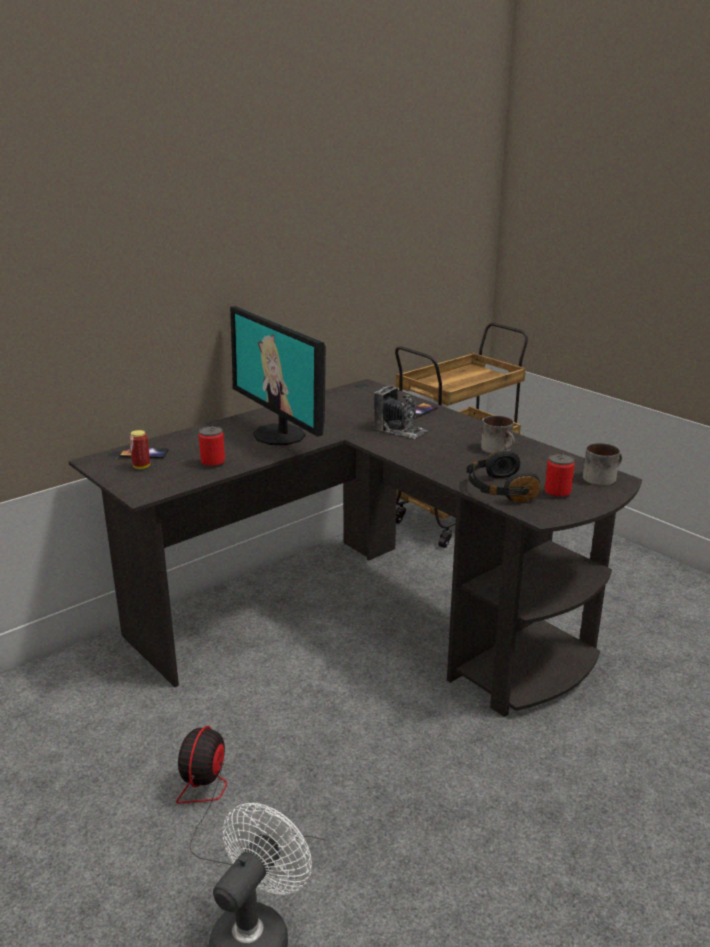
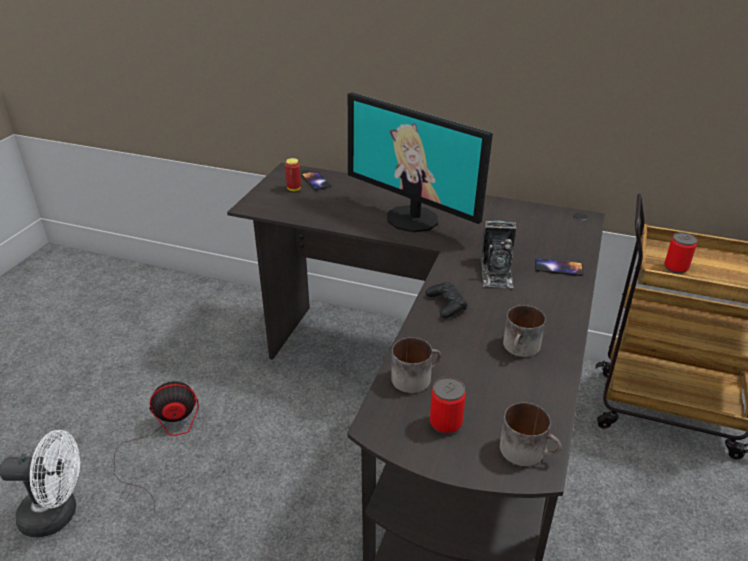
camera: 60 degrees right, 10 degrees up
(213, 463) = (327, 212): can -> can (676, 267)
(280, 434) = (413, 218): monitor -> monitor turned 75 degrees counterclockwise
(422, 457) = (446, 304): none -> black game controller
(499, 490) = (415, 377): black headphones -> mug

